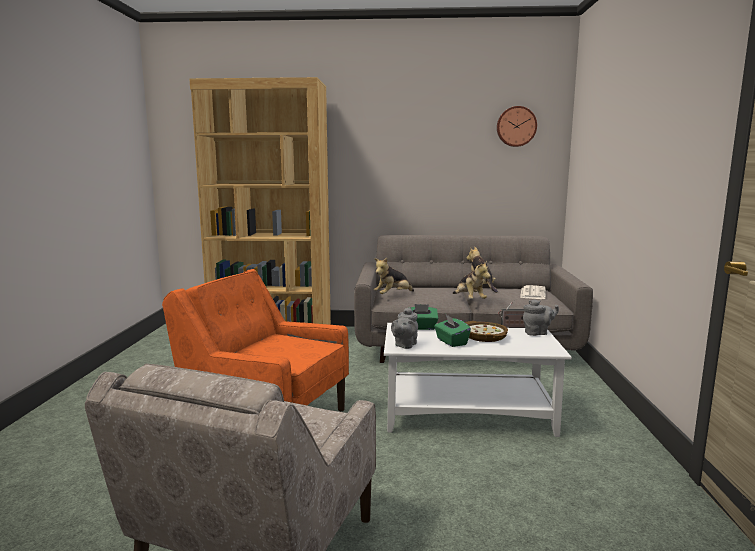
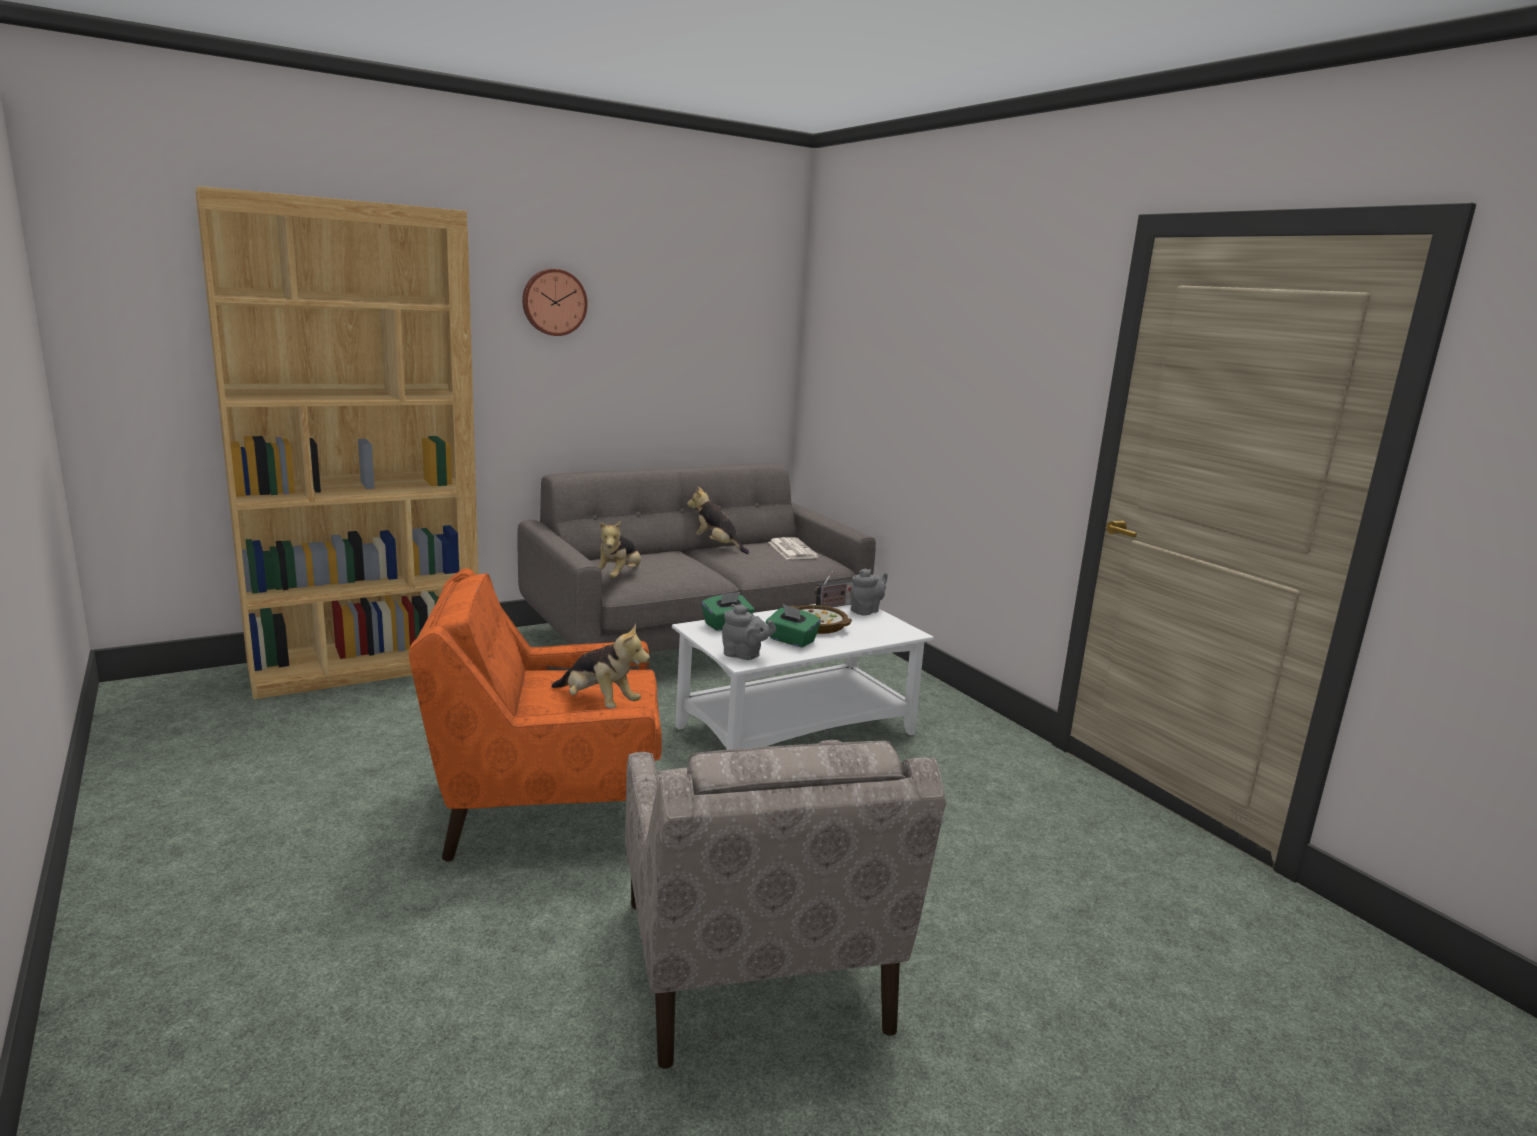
camera: 35 degrees left, 5 degrees up
(404, 345) = (744, 655): grey teapot -> grey teapot turned 60 degrees counterclockwise
(469, 300) = (727, 571): plush toy -> plush toy (598, 703)
(516, 126) = (736, 303): wall clock -> wall clock (554, 302)

